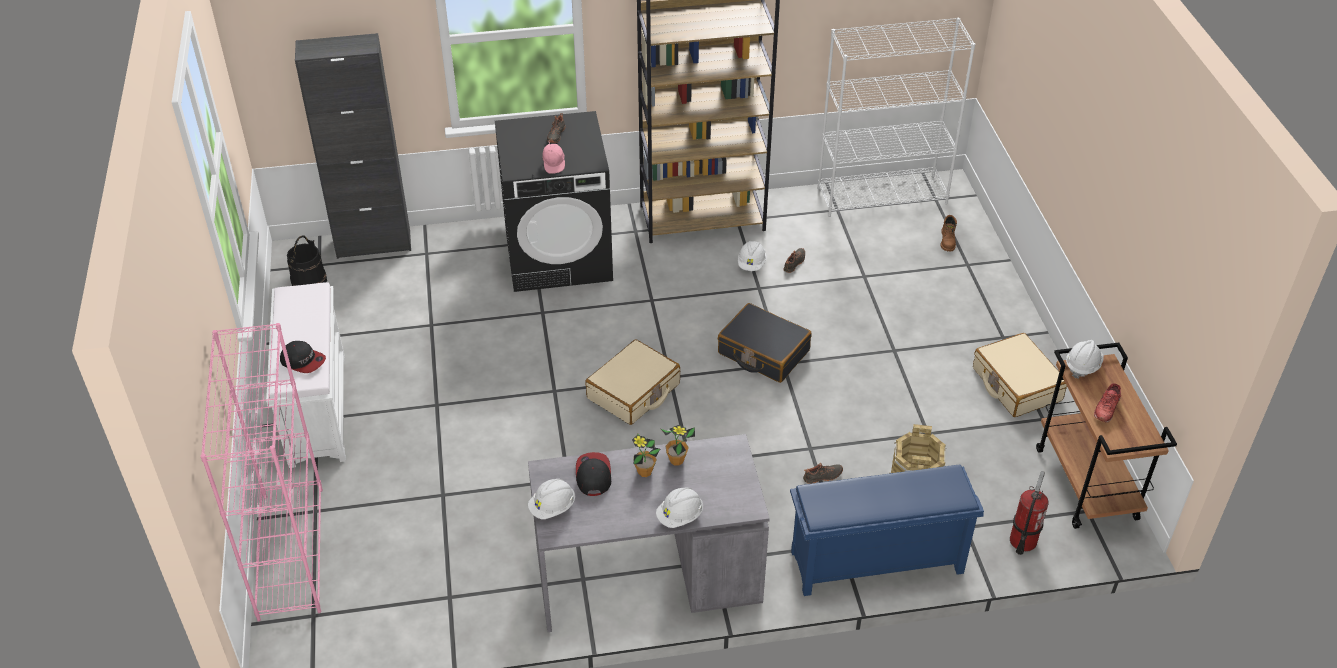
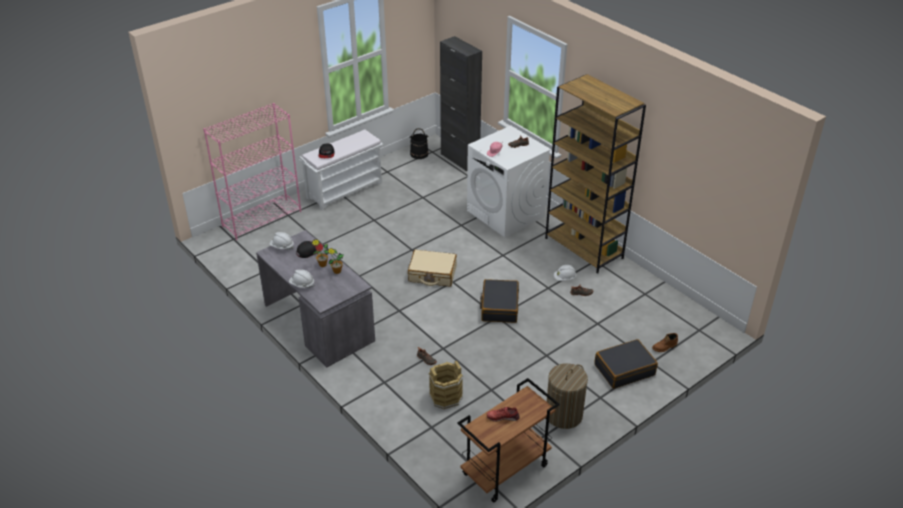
camera: 60 degrees right, 5 degrees down
(559, 256) = (506, 214): black washing machine -> white washing machine
(875, 563) = (380, 399): blue shoe rack -> none
(882, 195) = (678, 307): white bookcase -> none
(965, 293) = (624, 369): none -> black suitcase
(1016, 384) = (564, 415): beige suitcase -> laundry basket
(1022, 541) = (438, 454): fire extinguisher -> none
(1082, 366) = (531, 397): white hard hat -> none

